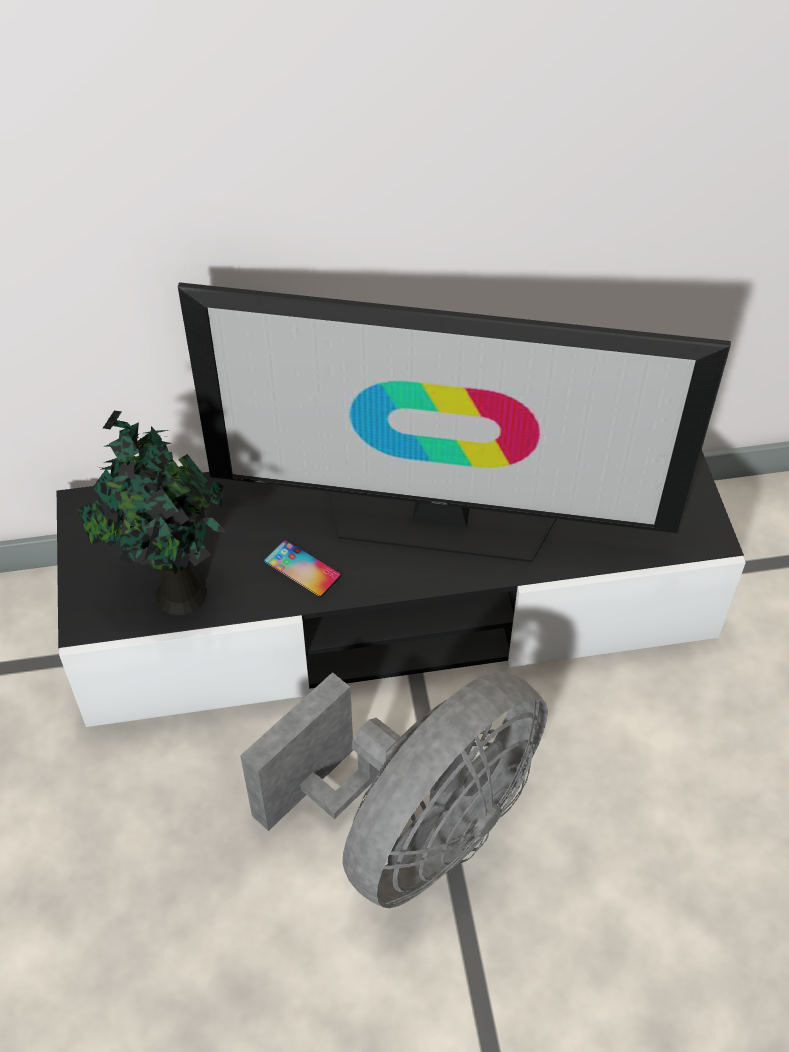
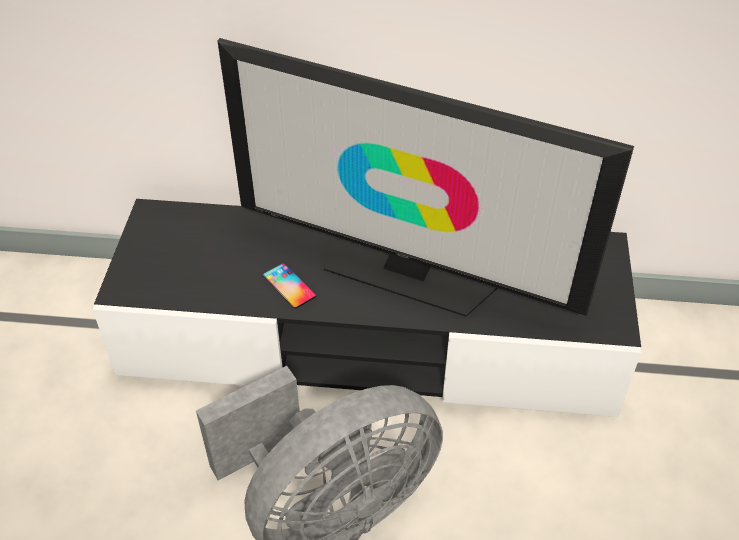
camera: 15 degrees right, 5 degrees down
(176, 593) = (191, 284): potted plant -> none

